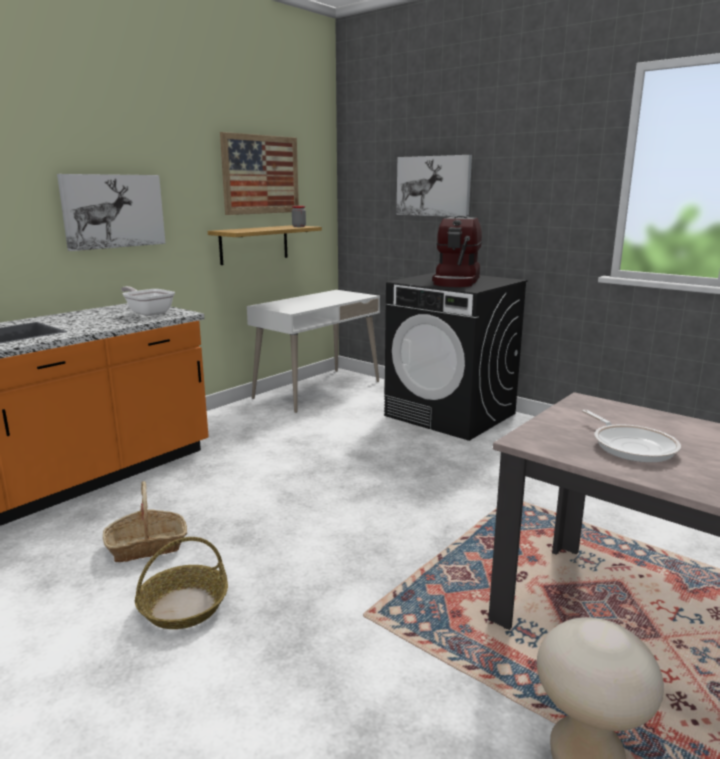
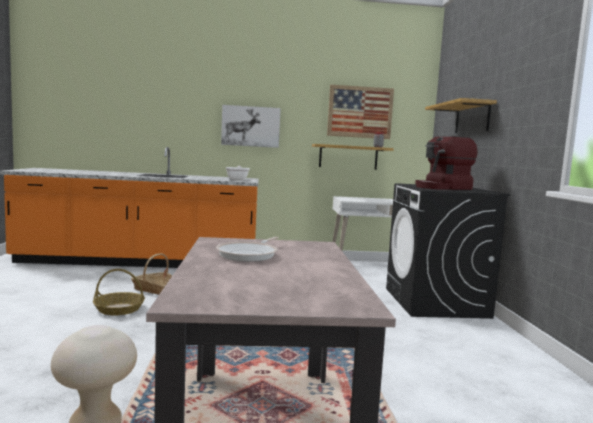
camera: 45 degrees right, 10 degrees down
(433, 186) = (472, 118): picture -> shelf

